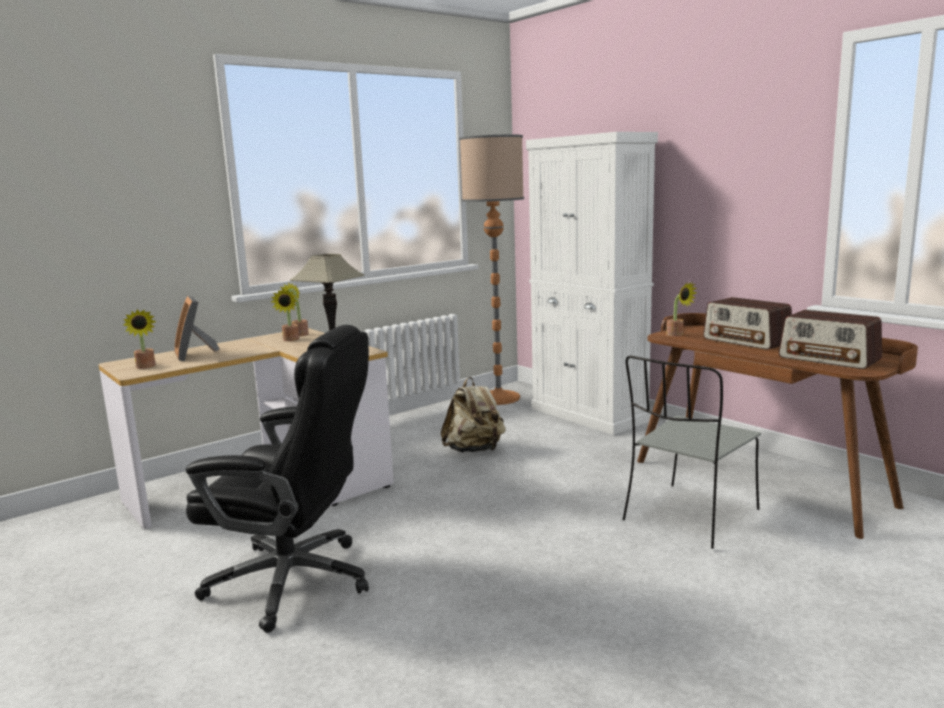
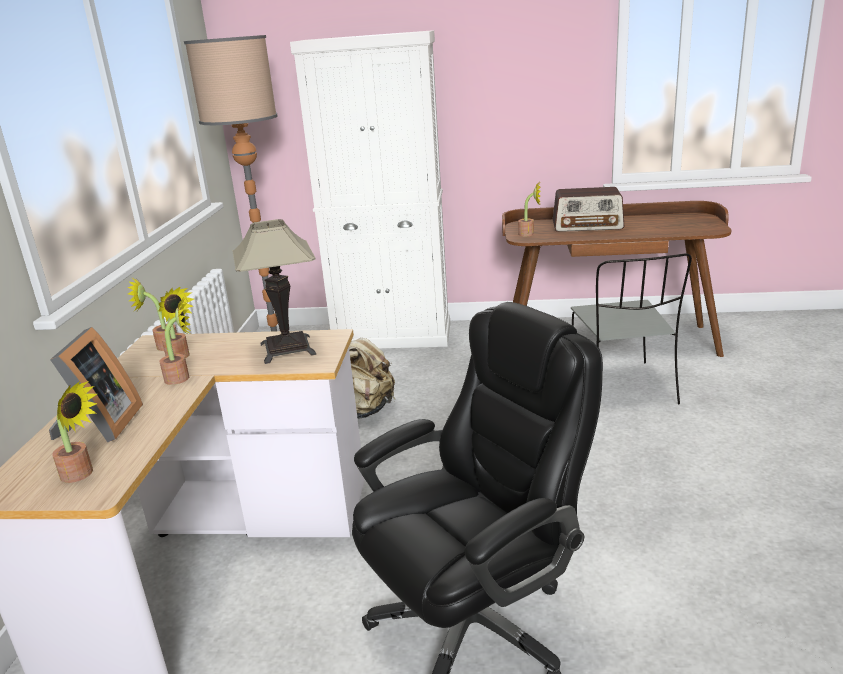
camera: 45 degrees left, 10 degrees up
(195, 354) = (101, 426): picture frame -> picture frame turned 105 degrees counterclockwise
(266, 348) = (182, 378): none -> potted plant
(829, 359) = (673, 226): radio -> none

